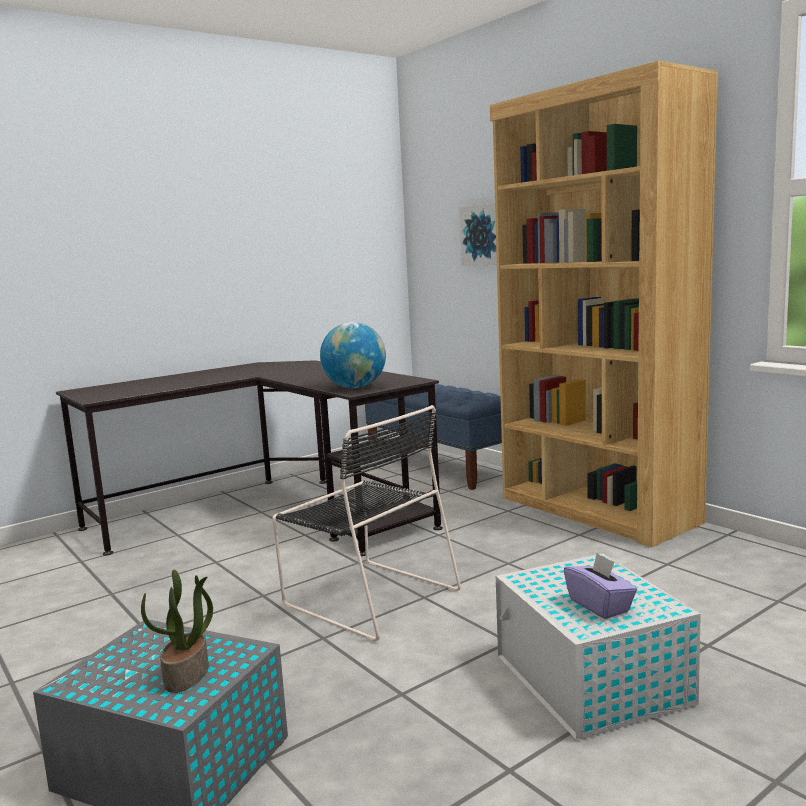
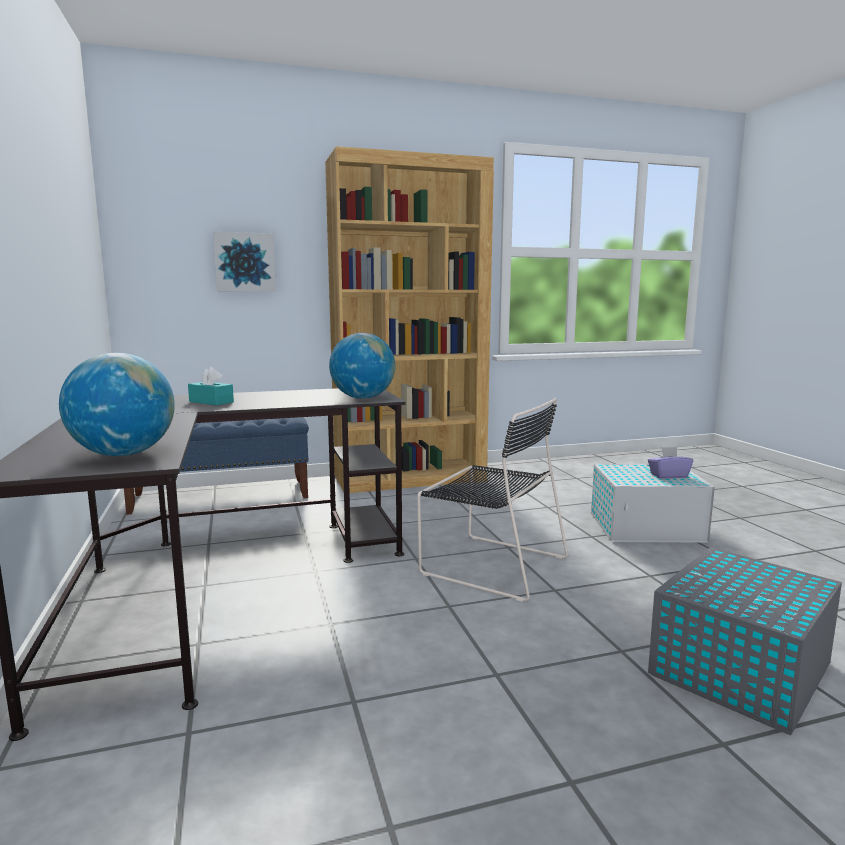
camera: 70 degrees left, 0 degrees up
(116, 392) = (123, 454): none -> globe
(187, 675) = (763, 577): potted plant -> none
(299, 371) = (211, 402): none -> turquoise tissue box
(367, 596) = (490, 564): black chair -> black chair turned 60 degrees clockwise

